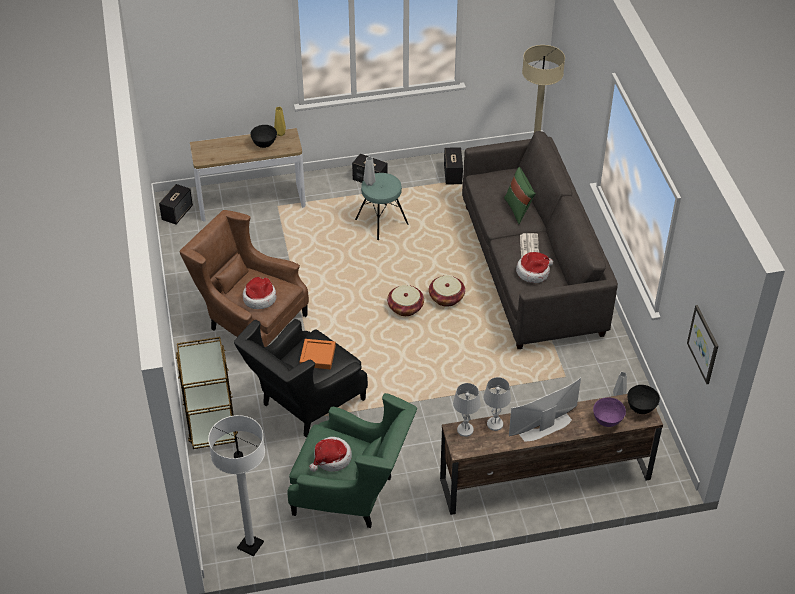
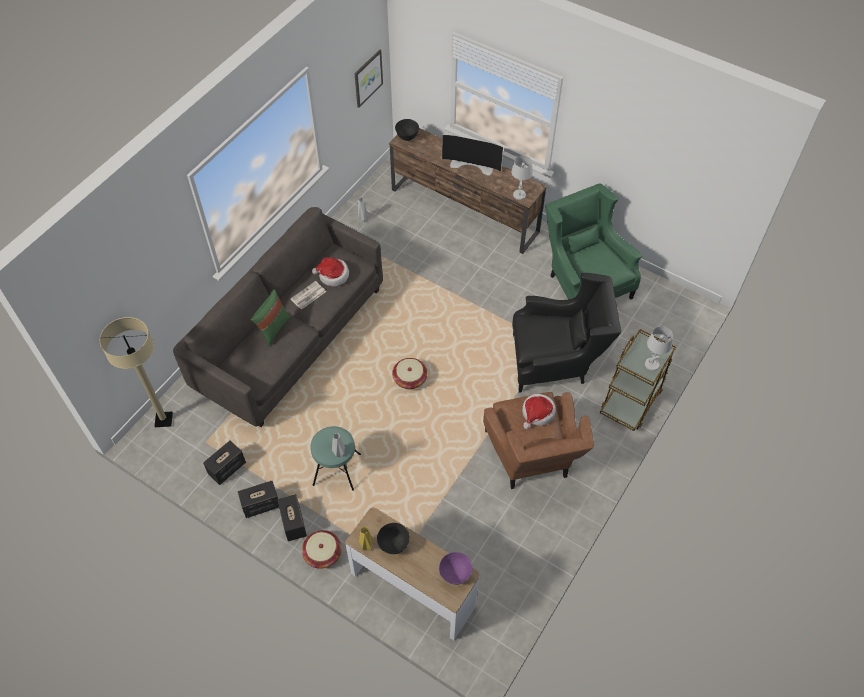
camera: 135 degrees left, 10 degrees up
(177, 213) = (488, 636): speaker -> speaker (260, 505)
(250, 545) = (674, 300): white floor lamp -> none
(317, 356) = (542, 334): orange tray -> none
(331, 459) = (602, 261): hat -> none
(446, 298) = (373, 363): basket -> basket (322, 553)
(495, 424) = (498, 186): white table lamp -> white table lamp (652, 364)
(607, 421) = (434, 144): purple bowl -> purple bowl (455, 574)

